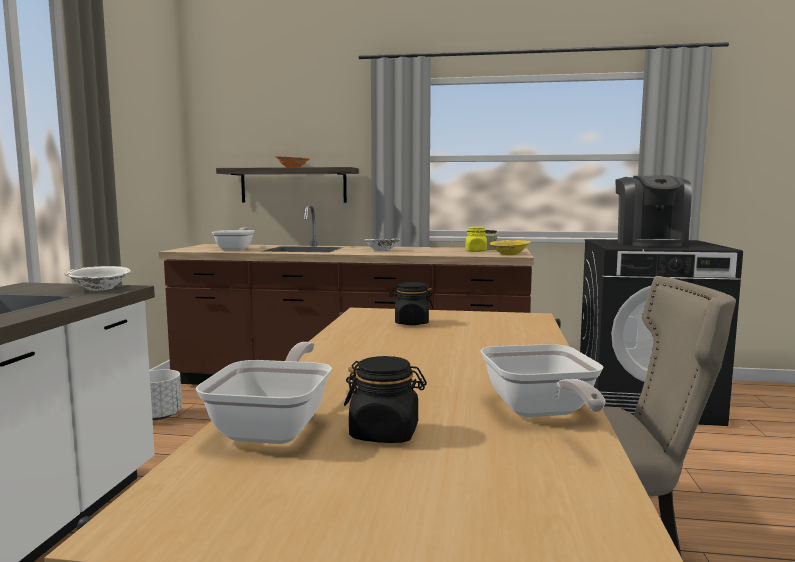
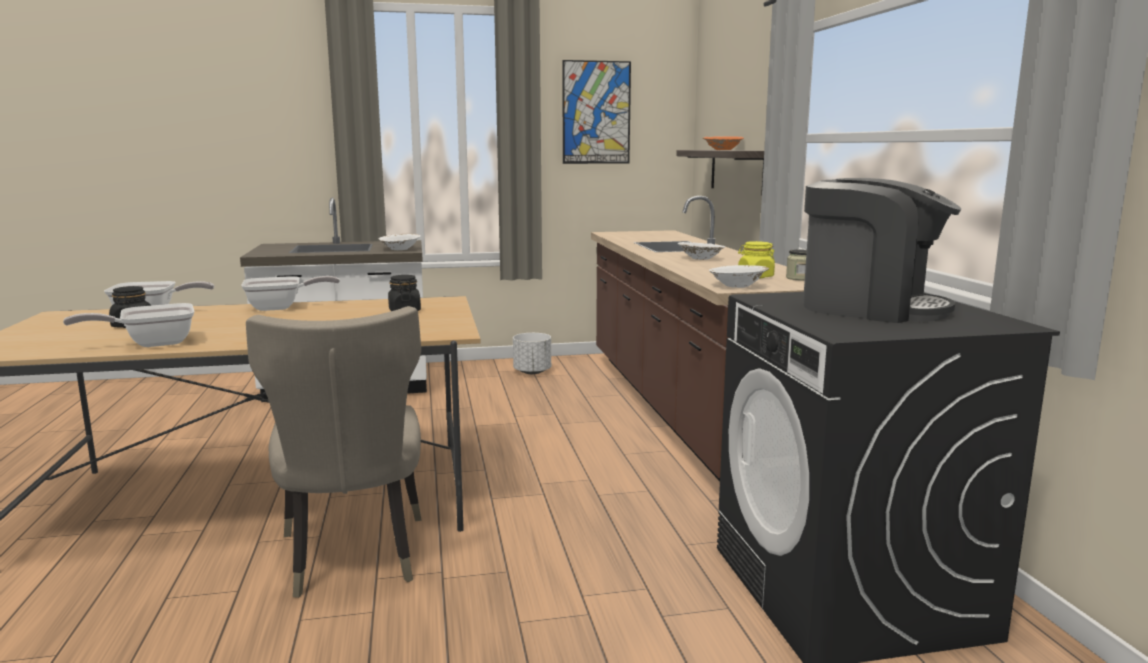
camera: 70 degrees right, 5 degrees up
(131, 125) = (596, 112): none -> picture
(236, 249) = (638, 238): frying pan -> frying pan (281, 307)
(509, 254) = (737, 286): yellow bowl -> white bowl
(649, 243) = (870, 308): coffee machine -> coffee machine turned 135 degrees counterclockwise

